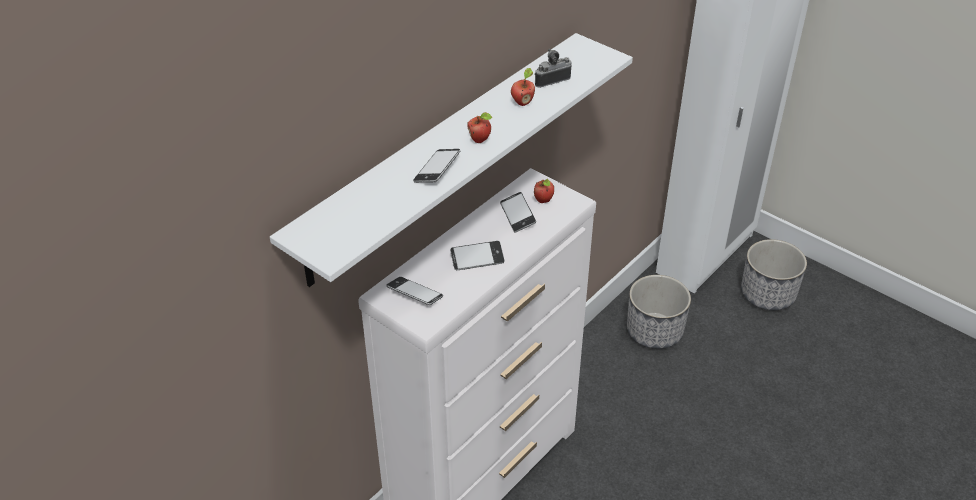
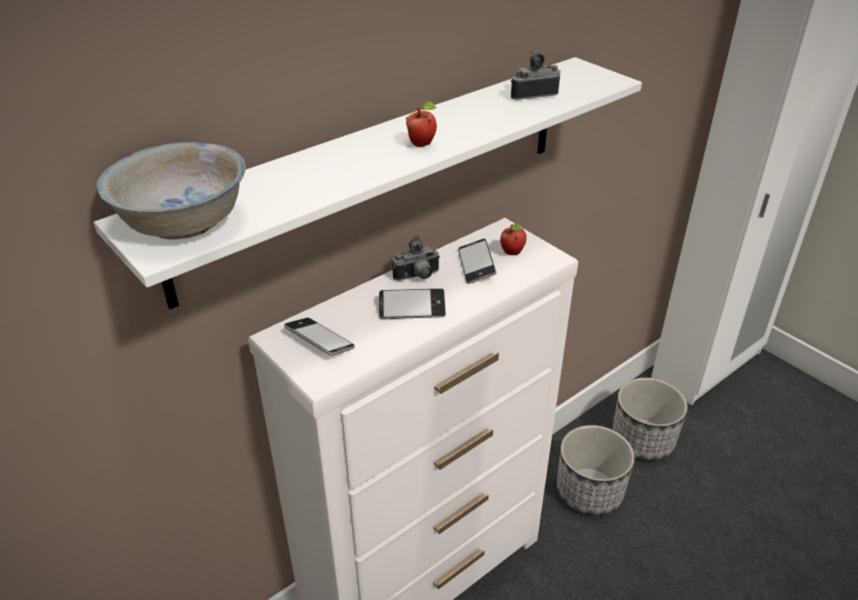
camera: 10 degrees right, 5 degrees down
(335, 229) = (184, 222): none -> white bowl
(437, 170) = (353, 169): phone -> none
(474, 231) = (417, 277): none -> camera
(522, 102) = (490, 112): apple -> none
(768, 294) = (775, 416): planter -> planter (590, 491)

